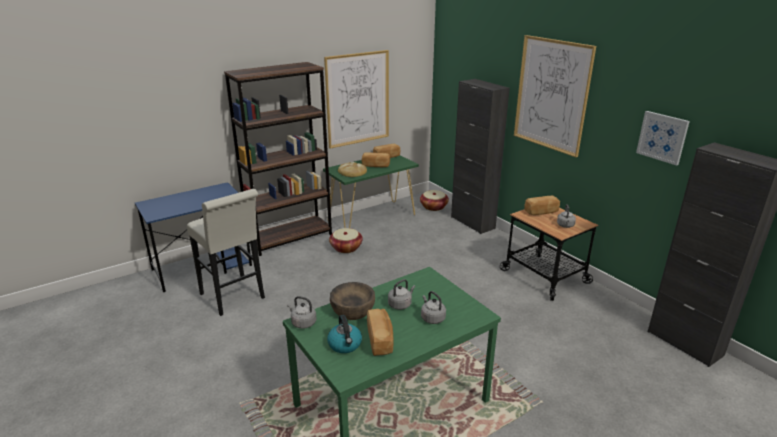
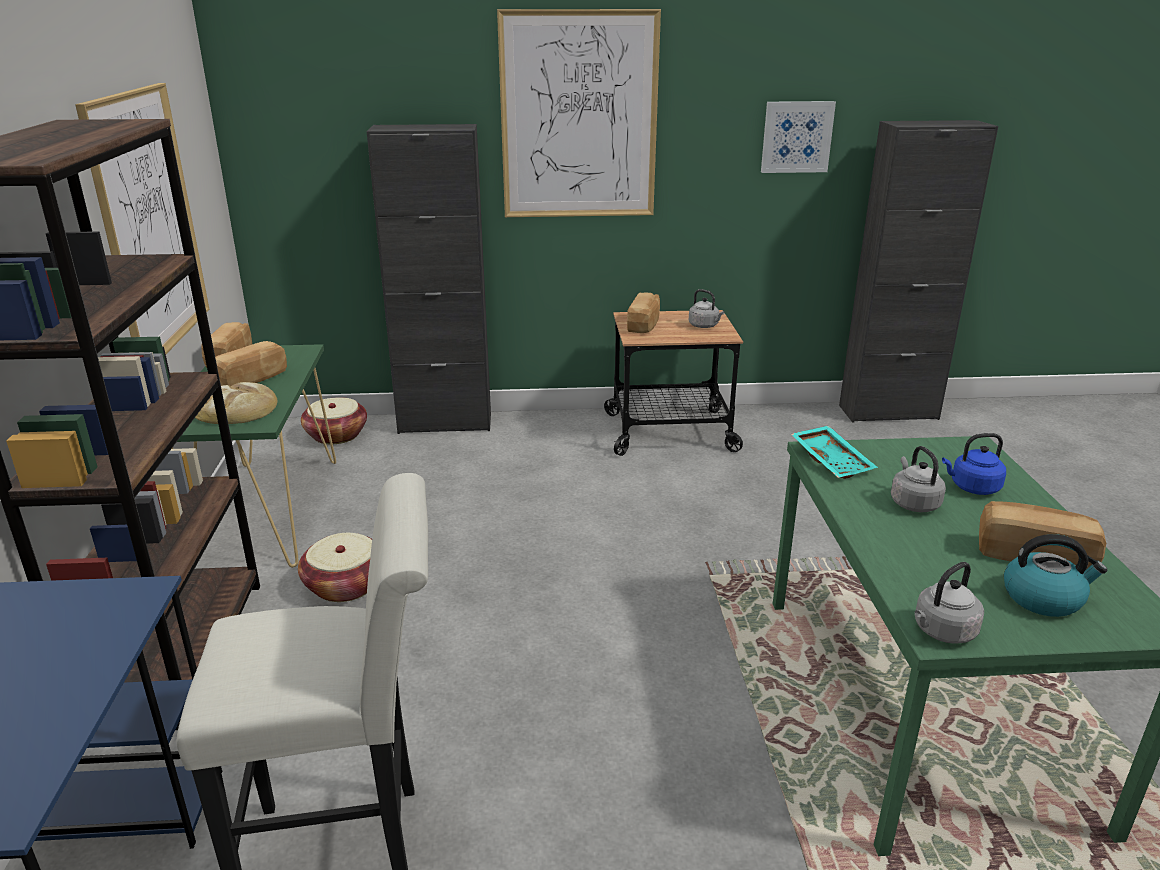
camera: 60 degrees left, 0 degrees up
(352, 310) = (913, 557): brown bowl -> none
(421, 279) = (833, 461): none -> turquoise tray
(432, 318) = (972, 487): grey kettle -> blue kettle

